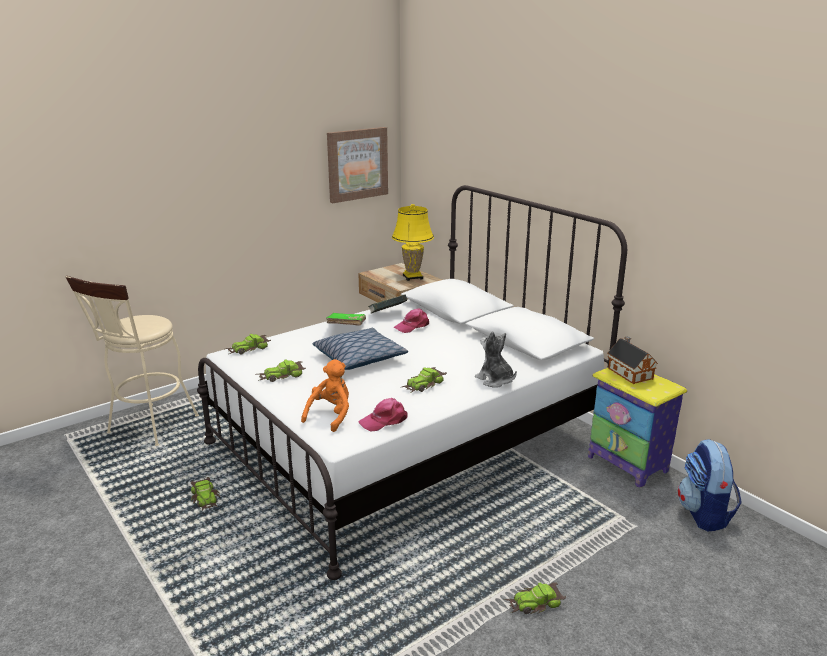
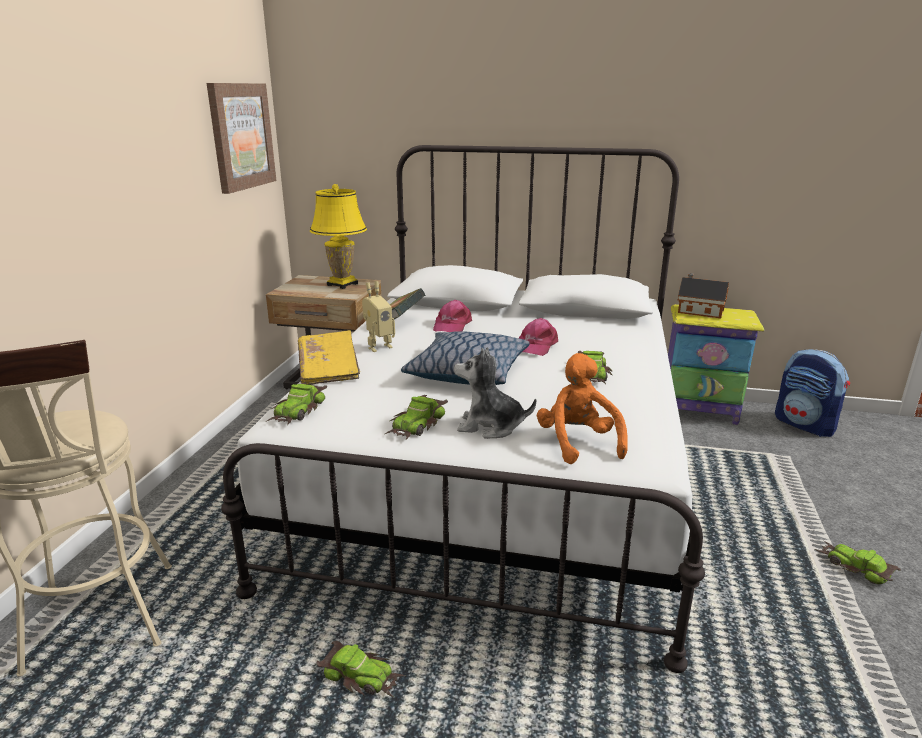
camera: 40 degrees left, 0 degrees up
(298, 332) = (329, 370): none -> yellow book
(346, 327) = (378, 346): green book -> toy robot
(384, 420) = (641, 423): pink cap -> pink cap (536, 345)
(495, 380) = (640, 347): plush toy -> plush toy (490, 426)
(534, 603) = (854, 567): toy car -> toy car turned 105 degrees clockwise

